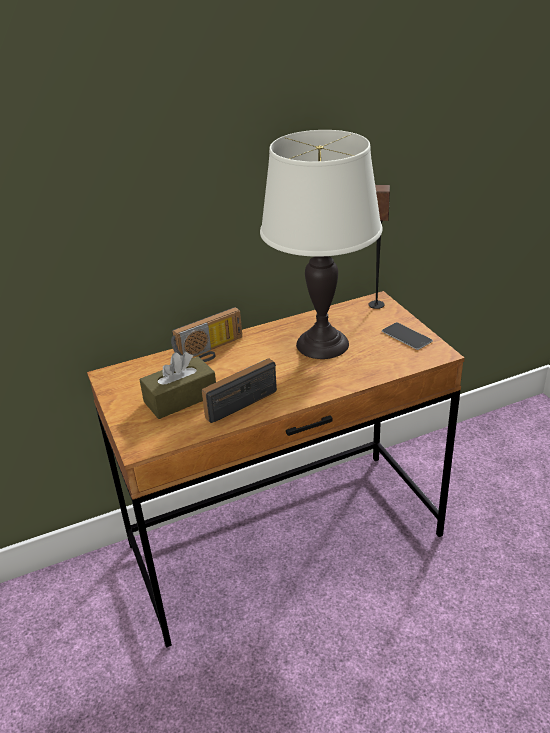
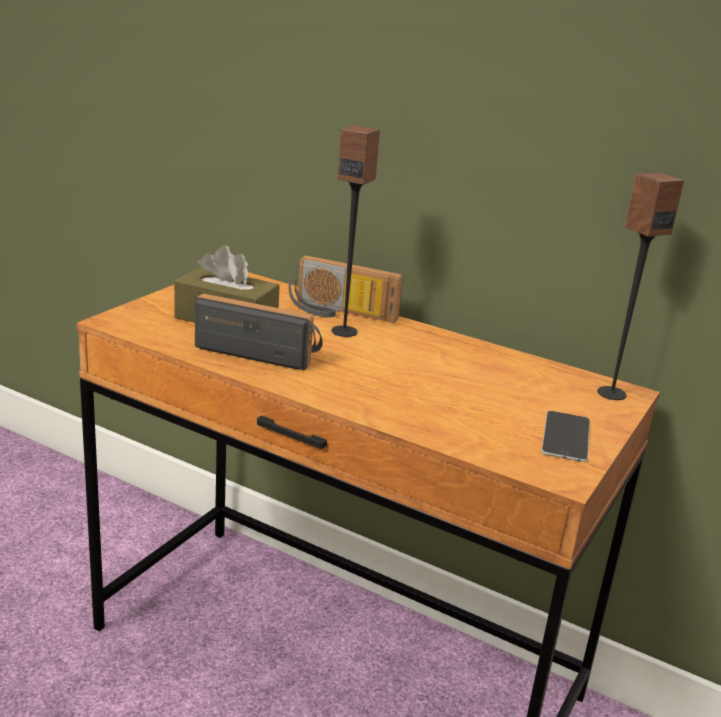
camera: 50 degrees right, 10 degrees down
(237, 359) = (344, 331): none -> speaker
(322, 344) = (451, 376): white table lamp -> none

